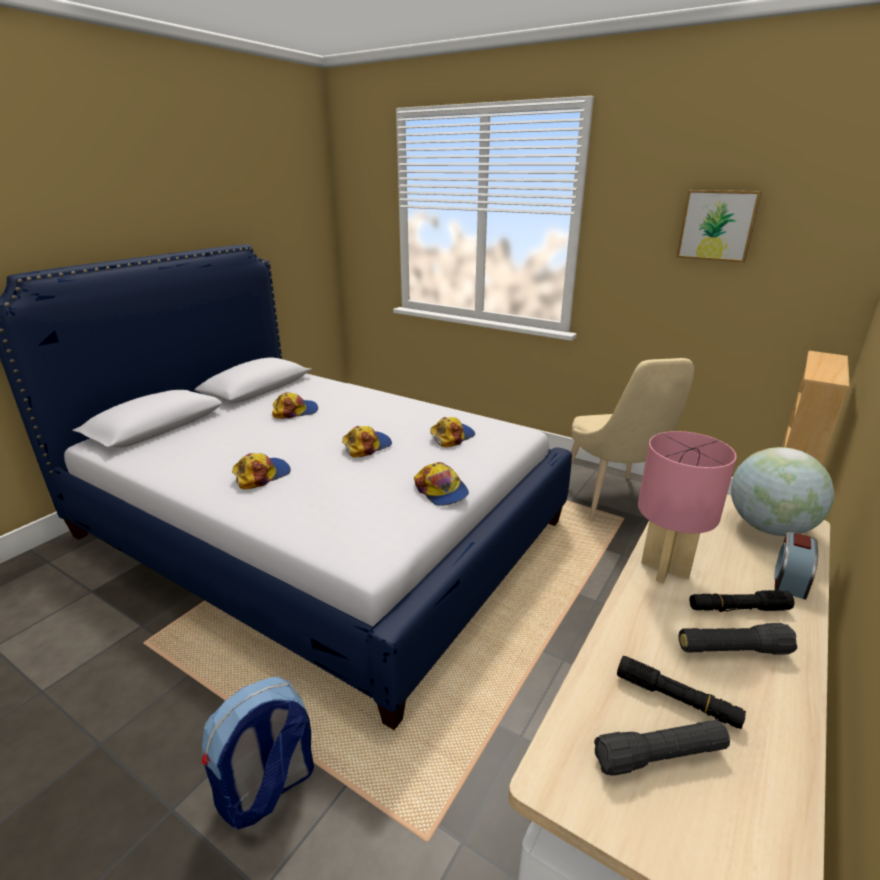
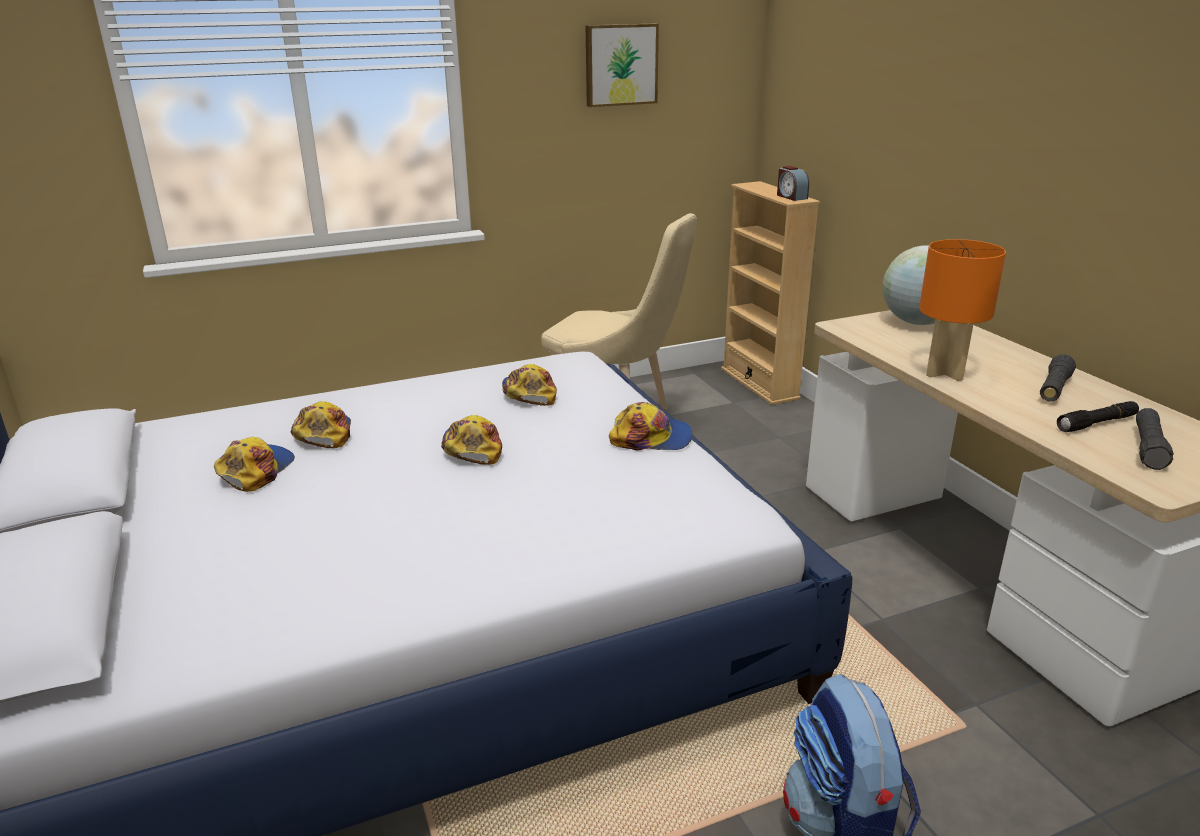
camera: 55 degrees left, 0 degrees up
(262, 475) = (442, 544): cap -> cap (323, 433)
(664, 568) = (944, 372): pink table lamp -> orange table lamp
(738, 608) = (1010, 370): black flashlight -> none
(789, 580) = (987, 343): alarm clock -> alarm clock (791, 197)

